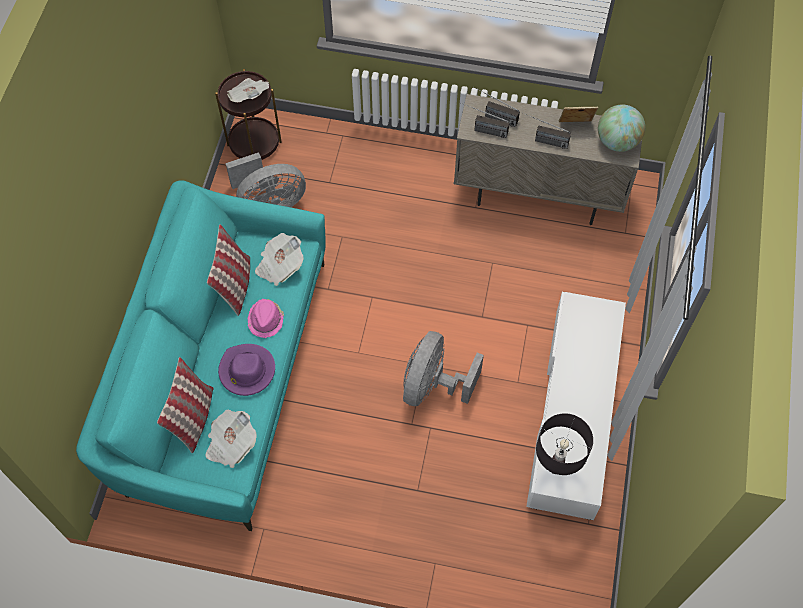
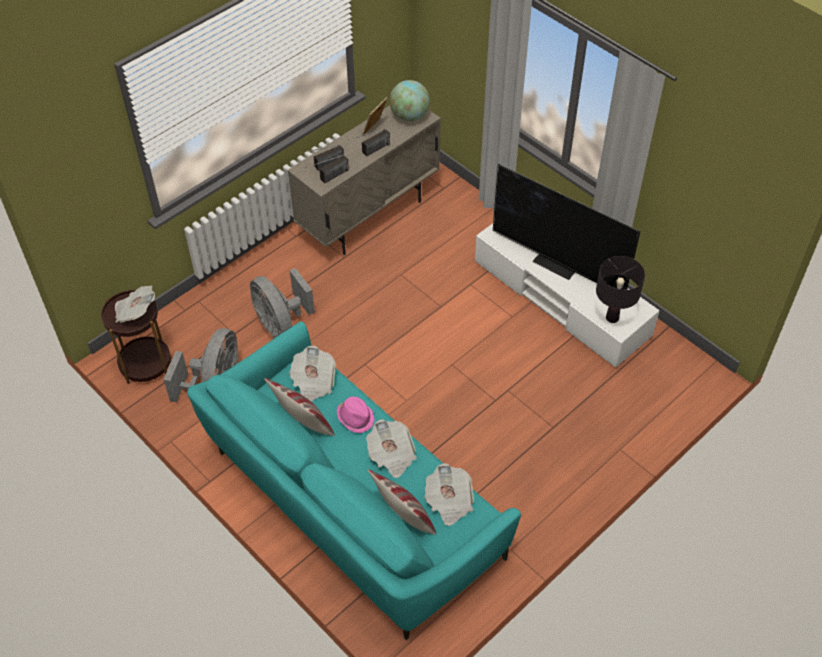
camera: 55 degrees left, 10 degrees down
(246, 371) = (391, 455): purple hat -> newspaper
(433, 385) = (473, 368): grey fan -> grey fan (281, 325)
(584, 380) = (557, 263): none -> television

